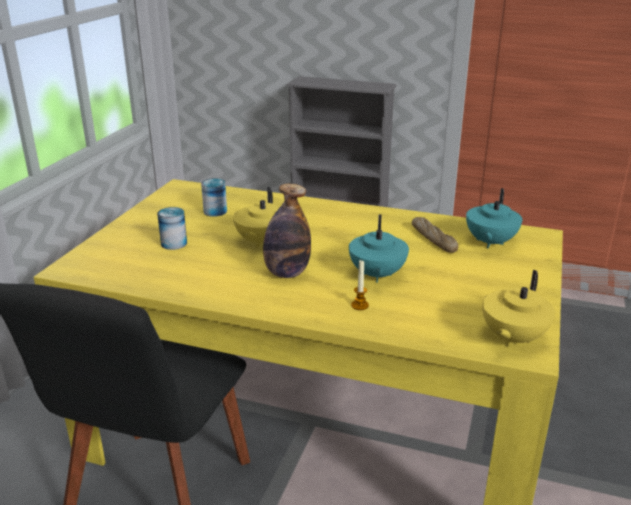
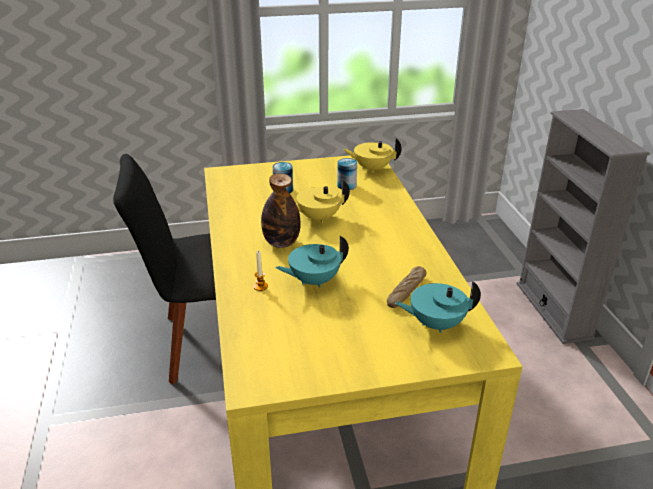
camera: 60 degrees right, 5 degrees up
(512, 338) = (267, 373): yellow teapot -> yellow teapot (372, 168)

